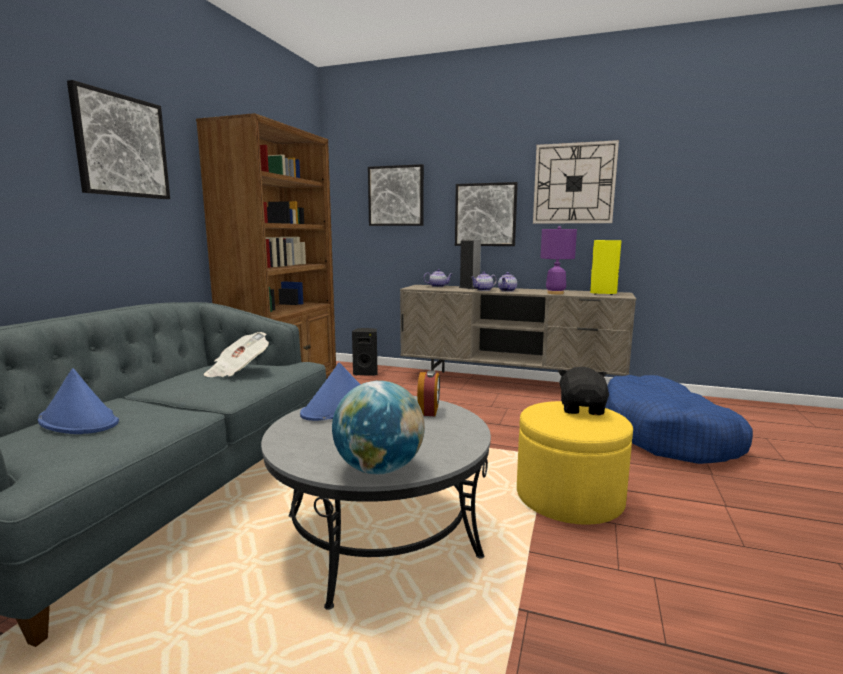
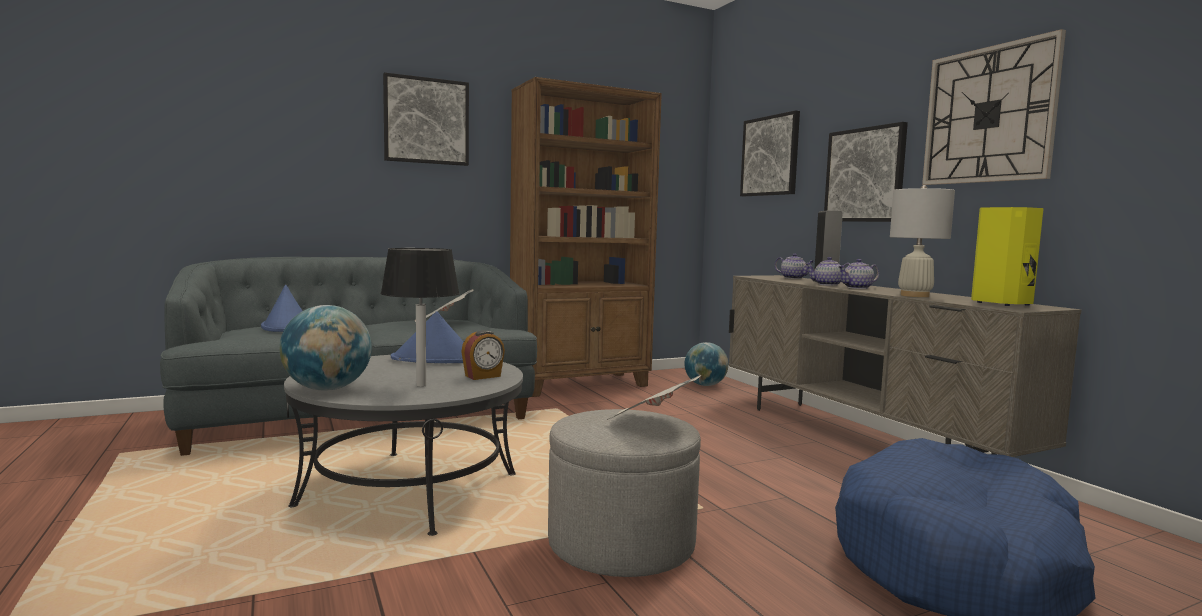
camera: 45 degrees right, 5 degrees down
(366, 373) = (705, 385): black speaker -> globe
(425, 435) = (421, 385): none -> black table lamp
(555, 293) = (915, 295): purple table lamp -> white table lamp
(569, 497) = (621, 543): yellow ottoman -> grey ottoman
(582, 409) = (651, 423): black plush toy -> newspaper

